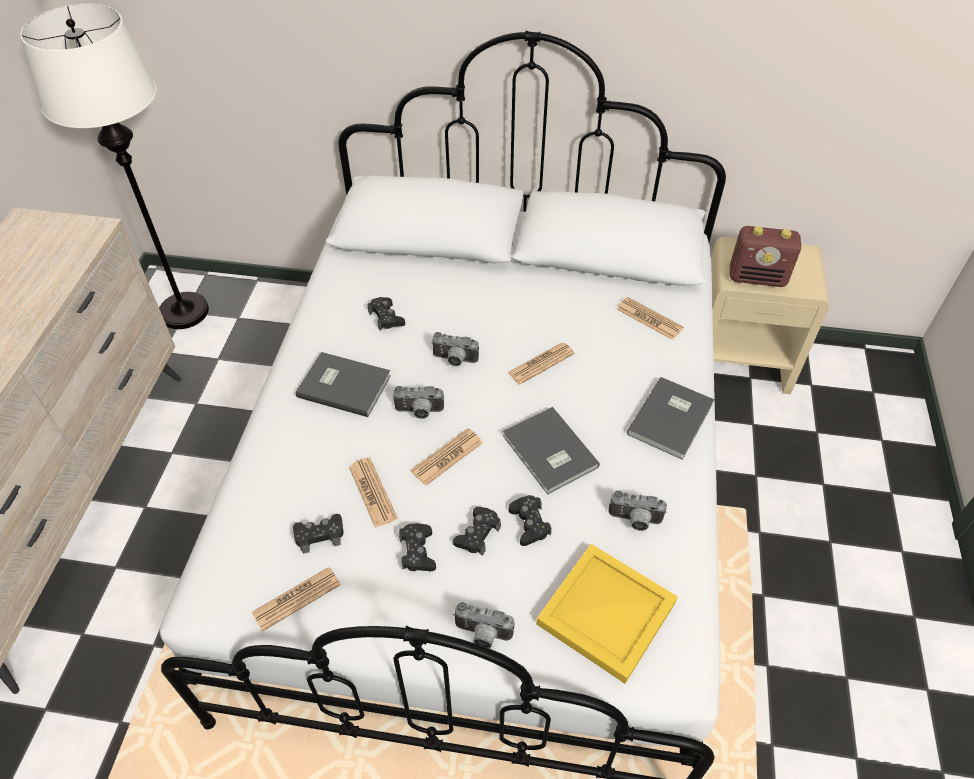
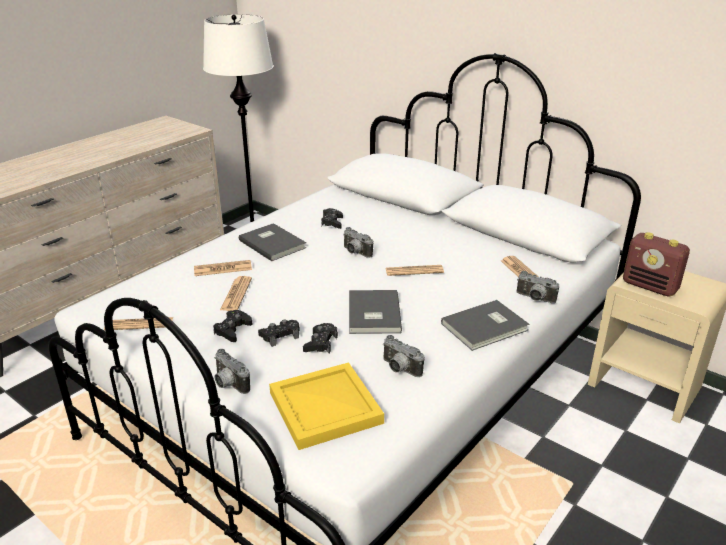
camera: 30 degrees right, 20 degrees down
(320, 535) = (184, 302): black game controller -> none
(419, 412) = (305, 269): camera -> camera (534, 299)
(447, 457) = (300, 294): newspaper -> newspaper (223, 269)

